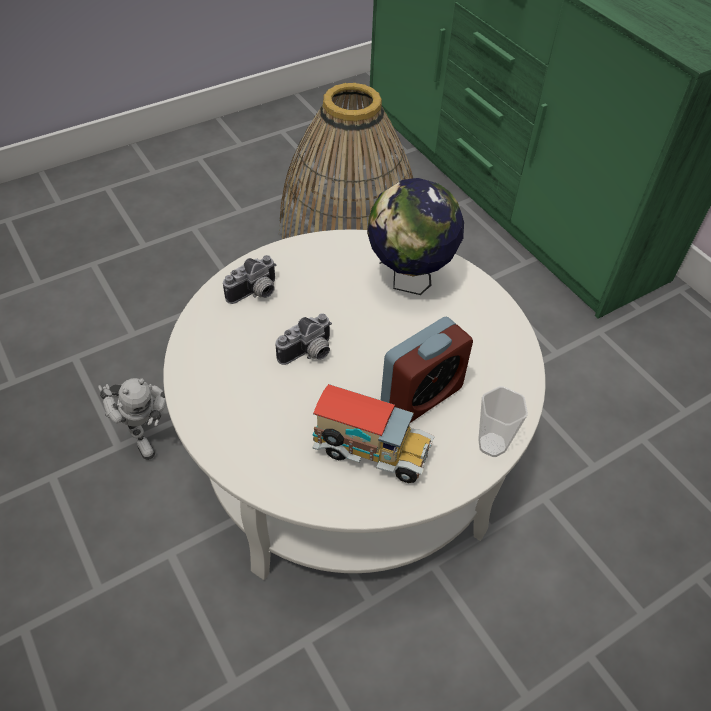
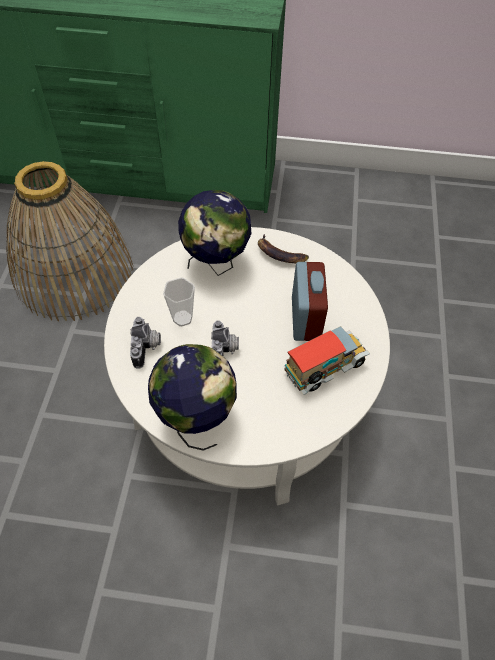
camera: 50 degrees left, 5 degrees up
(143, 434) = (119, 507): toy robot -> none
(210, 380) = (196, 418): none -> globe
(482, 321) = (279, 254): none -> banana
(492, 444) = (364, 311): cup -> cup (182, 318)

